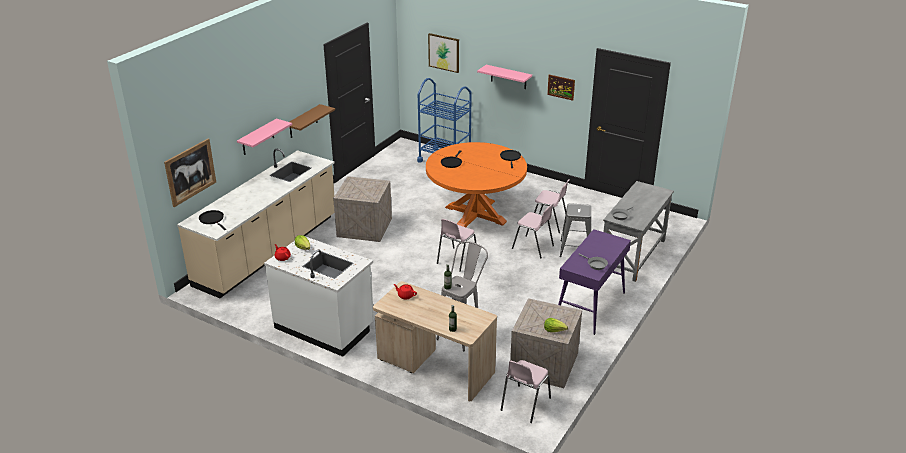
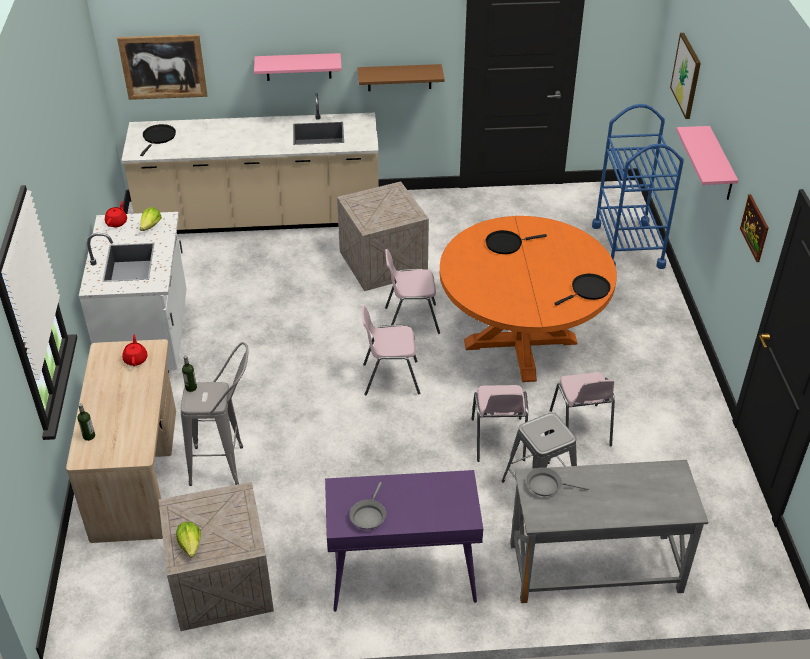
camera: 55 degrees right, 10 degrees up
(524, 404) = (117, 602): pink chair -> pink chair (411, 320)

